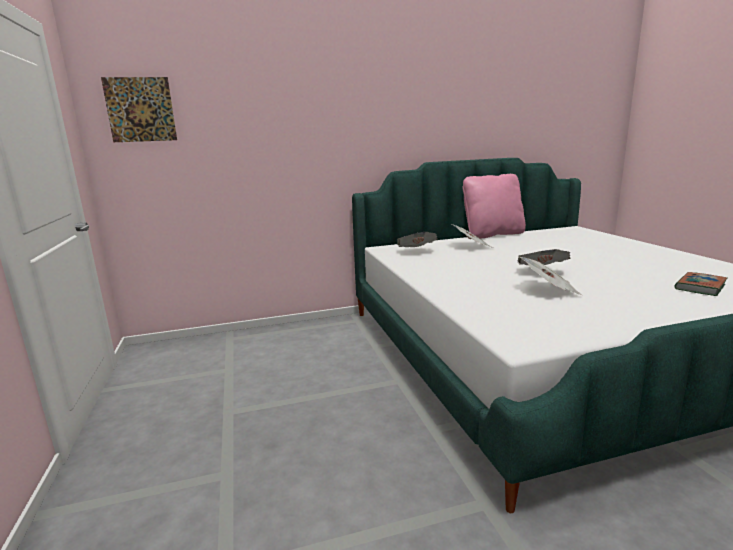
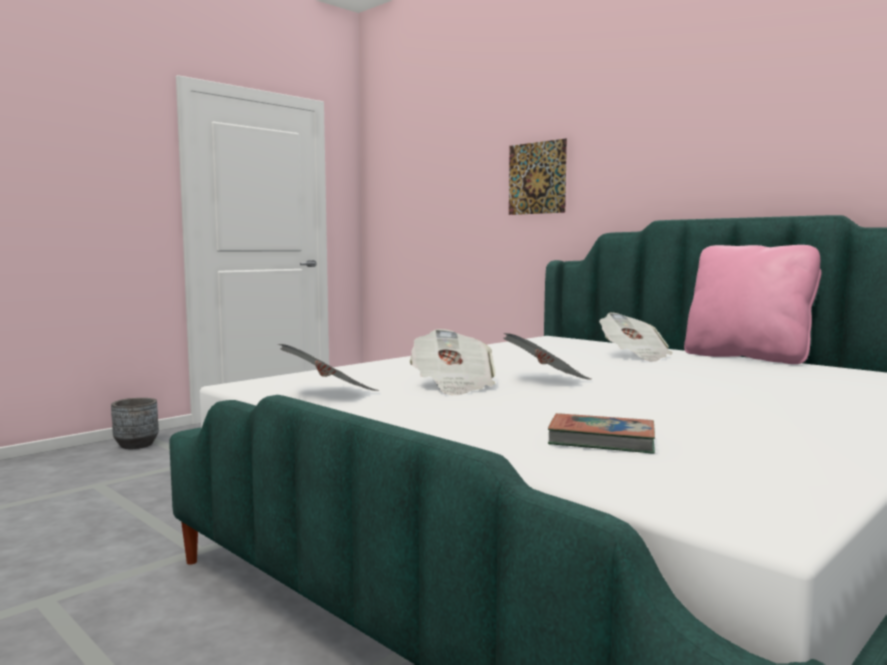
camera: 60 degrees right, 10 degrees down
(86, 523) = (136, 445): none -> grey planter
(140, 109) = (394, 165): picture -> picture (537, 178)
(416, 251) = (559, 346): newspaper -> newspaper (329, 394)

